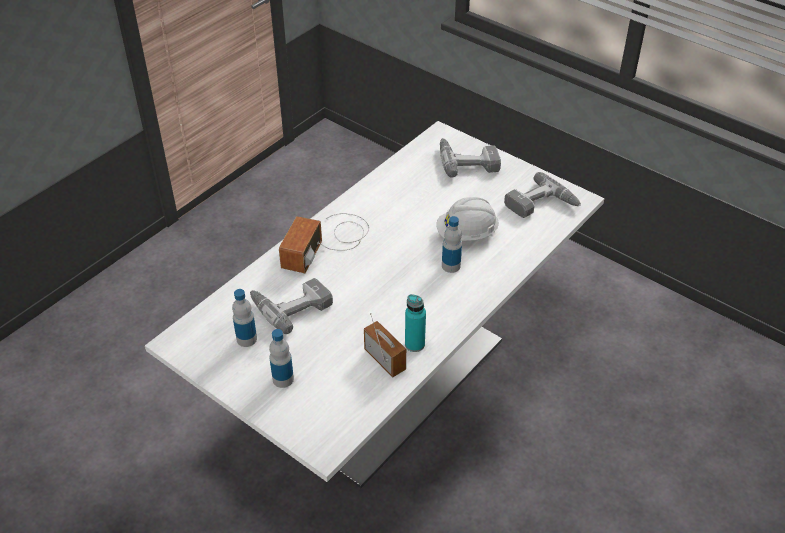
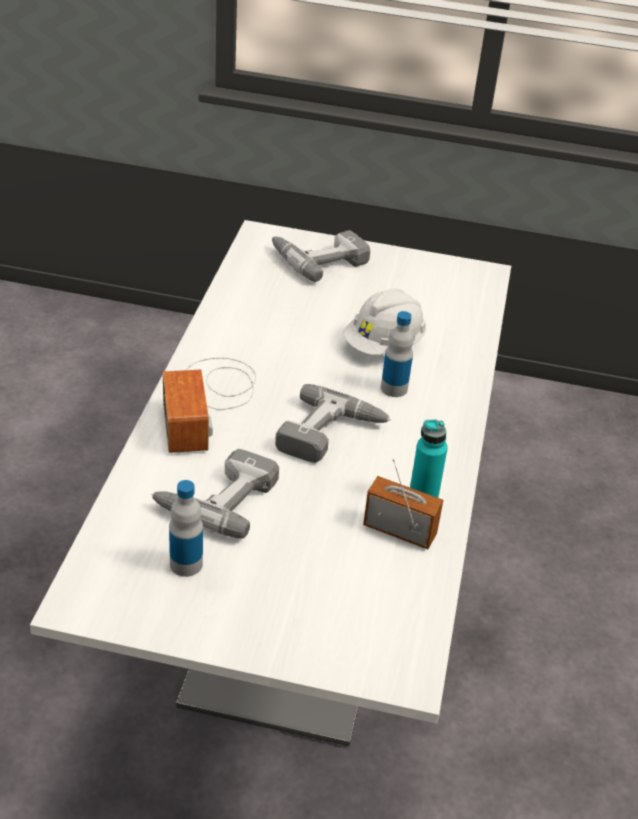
camera: 30 degrees left, 5 degrees down
(283, 379) = (280, 602): bottle -> none
(541, 205) = (447, 290): power drill -> power drill (331, 435)

